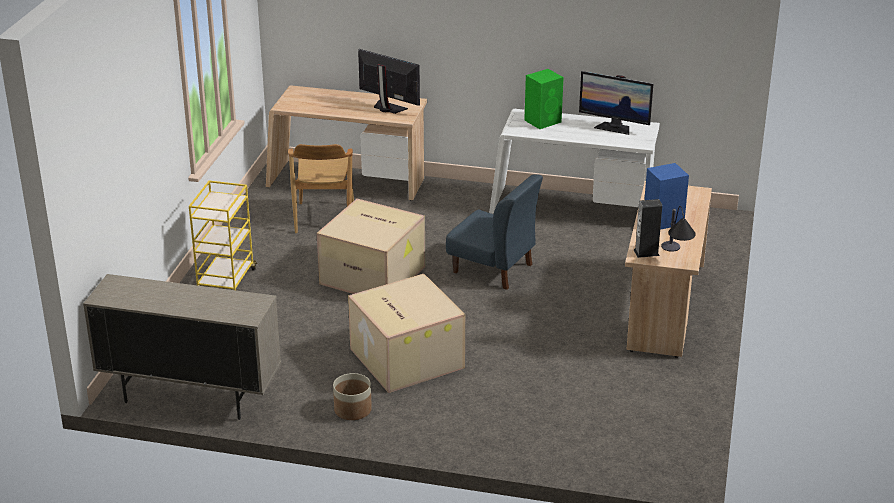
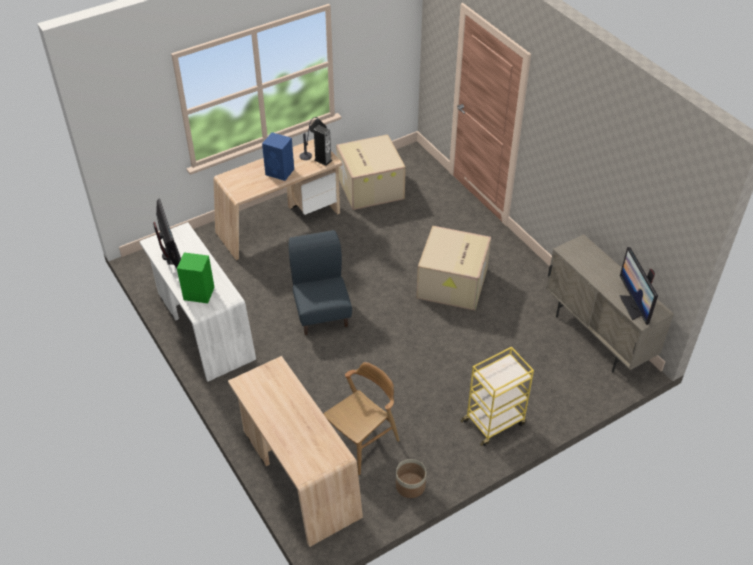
camera: 135 degrees left, 15 degrees up
(353, 410) = (516, 271): planter -> planter (410, 486)
(374, 274) = (395, 358): cardboard box -> cardboard box (369, 187)
(388, 108) = (270, 389): monitor -> monitor (633, 306)

